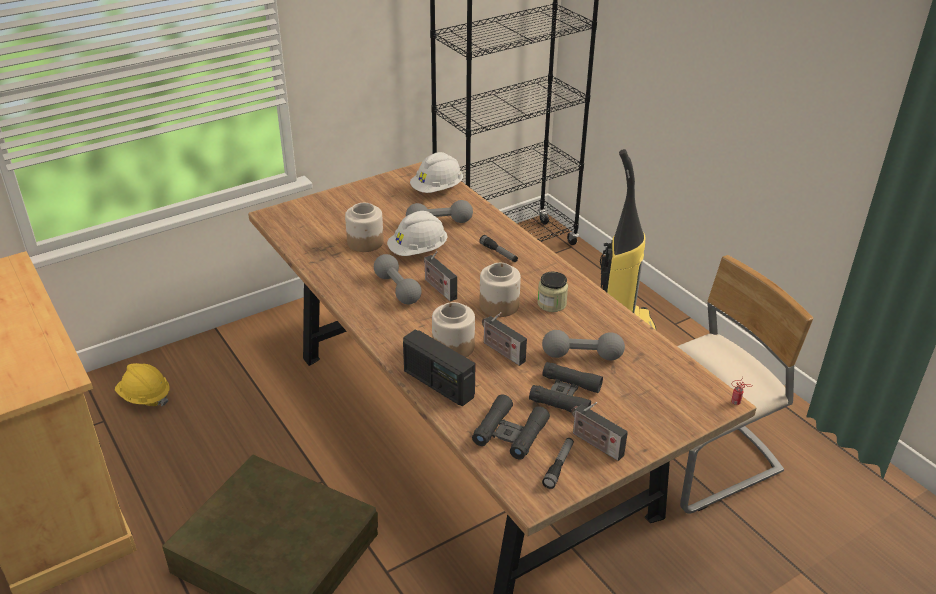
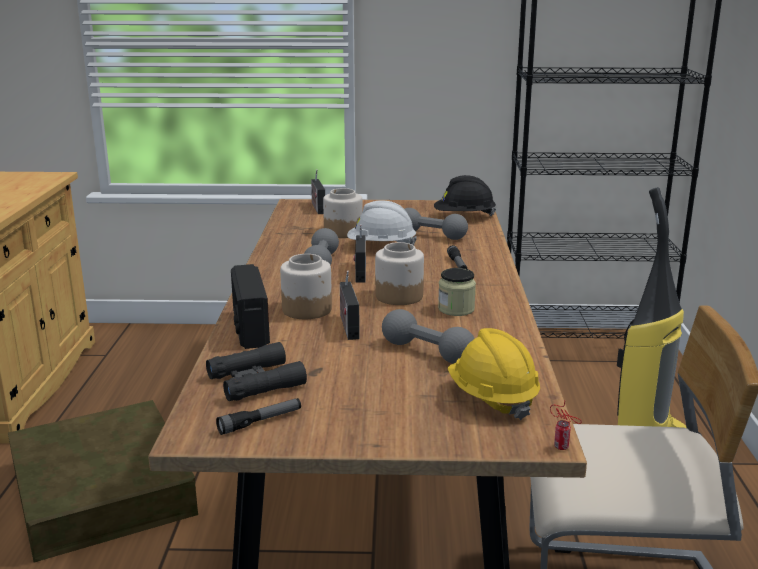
camera: 35 degrees right, 15 degrees down
(145, 397) = (151, 350): yellow hard hat -> yellow hard hat (492, 398)
(437, 189) = (464, 217): white hard hat -> black hard hat
(565, 395) = (360, 374): black binoculars -> none
(595, 443) = (328, 419): radio -> radio (317, 207)

